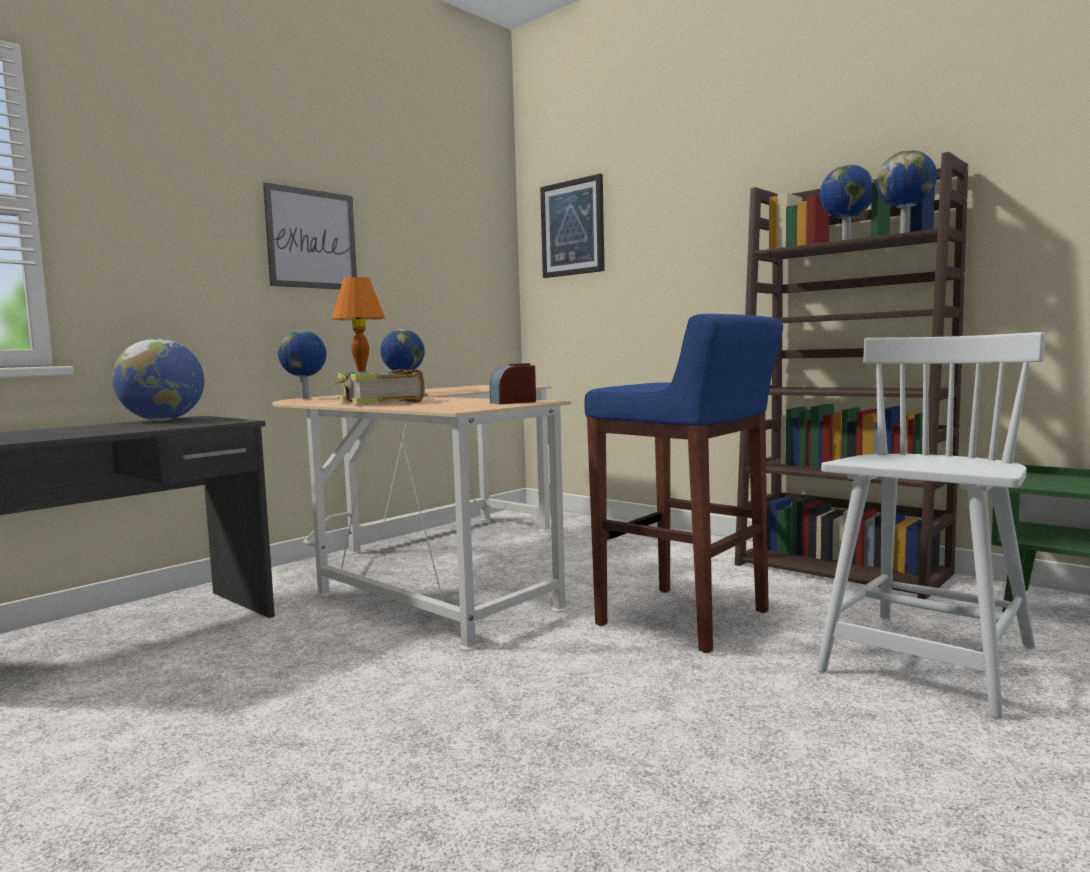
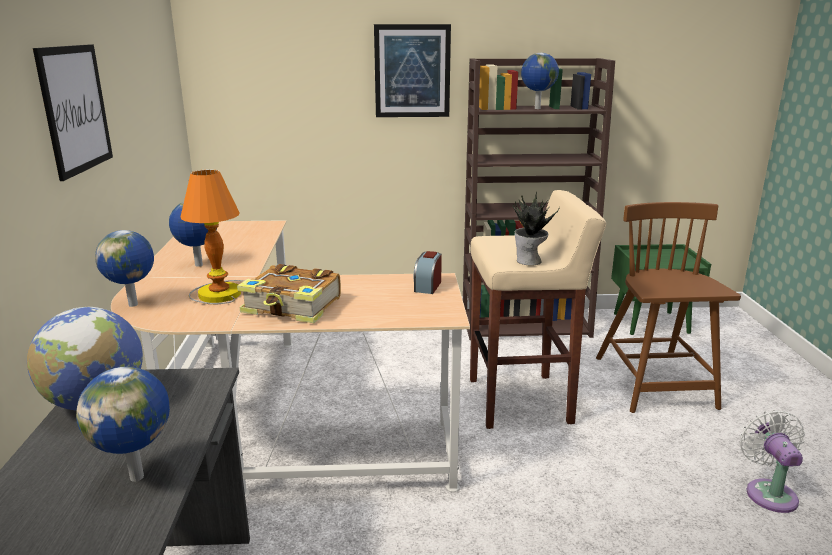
camera: 45 degrees left, 15 degrees up
(572, 228) = (256, 54): picture -> picture (412, 71)
(642, 386) = (529, 261): none -> potted plant
(685, 619) = (521, 401): blue stool -> beige stool
(875, 821) = (769, 492): none -> white fan
(905, 234) = (581, 109): globe -> globe (139, 476)
(929, 661) = (654, 383): white chair -> brown chair

